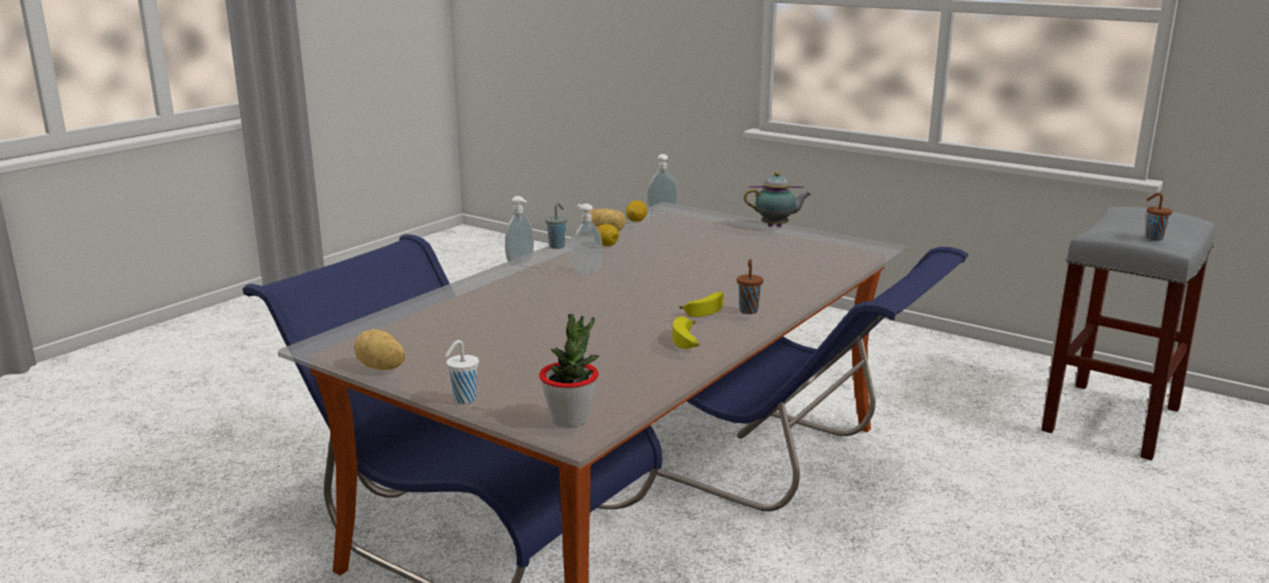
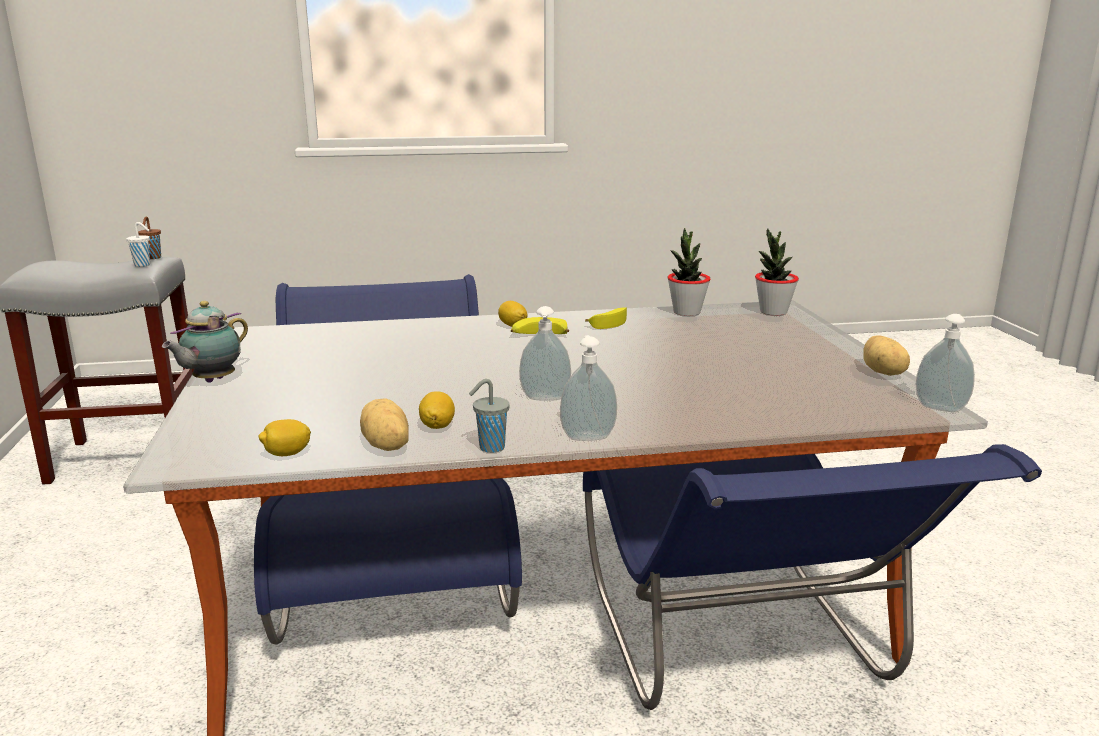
camera: 135 degrees left, 0 degrees up
(463, 400) = (833, 336): white cup -> white cup (143, 265)
(653, 382) = (686, 312): none -> potted plant
(662, 212) = (211, 456): soap dispenser -> soap dispenser (940, 407)
(748, 310) = (512, 325): brown cup -> lemon
(776, 227) = (211, 381): teapot -> teapot turned 105 degrees counterclockwise

